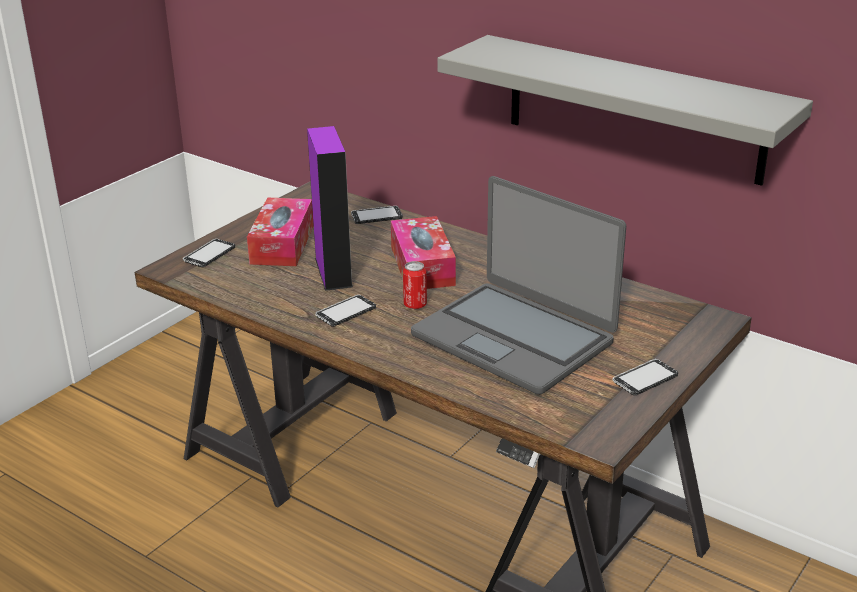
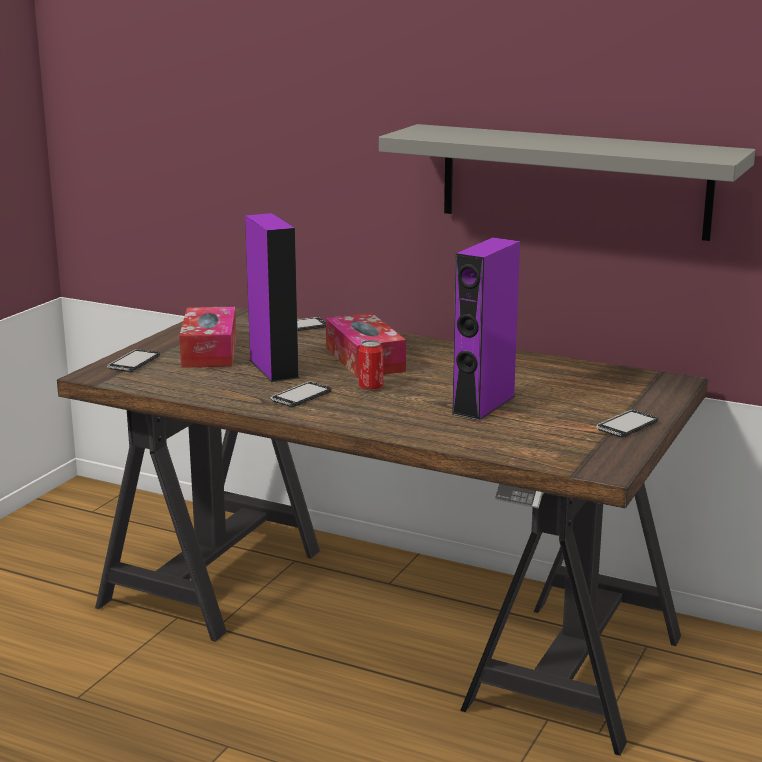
camera: 10 degrees left, 10 degrees down
(514, 338) = (483, 405): laptop -> purple speaker

